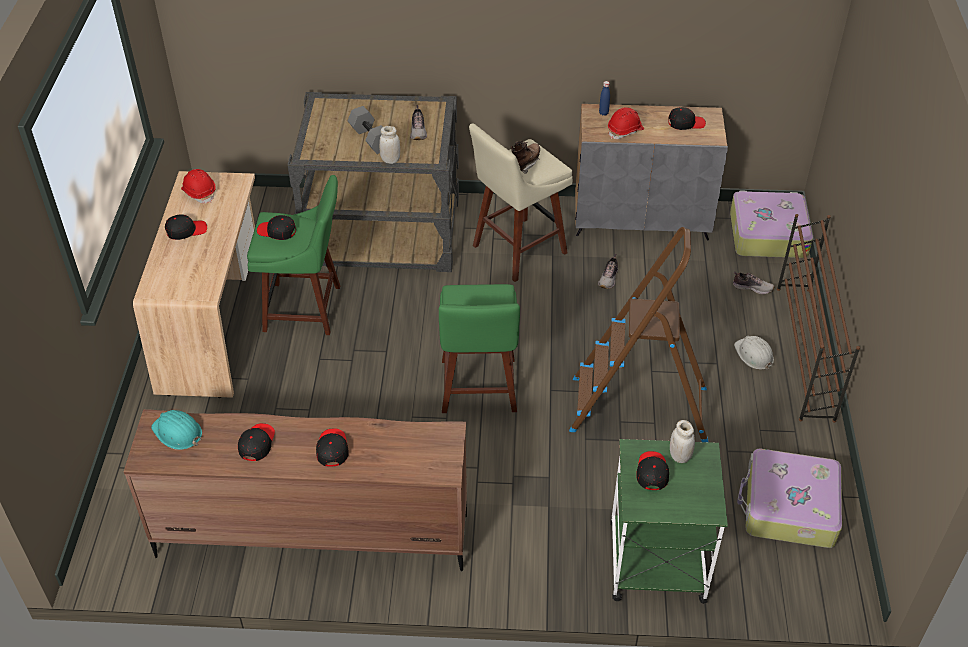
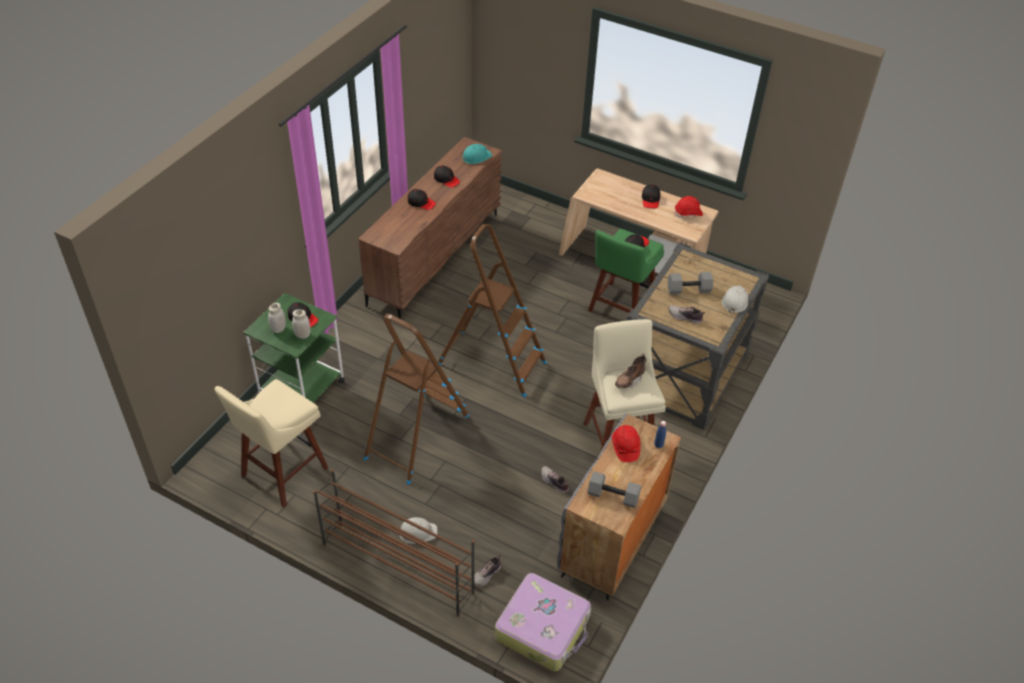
camera: 115 degrees right, 0 degrees up
(367, 104) = (735, 301): none -> white hard hat
(390, 160) = (656, 291): white jar -> white jar (278, 329)
(478, 389) = (492, 363): green stool -> brown step ladder
(525, 164) = (629, 381): brown boot -> brown boot turned 75 degrees clockwise
(686, 123) = (613, 495): black cap -> grey dumbbell
(788, 507) = (283, 473): suitcase -> beige stool

